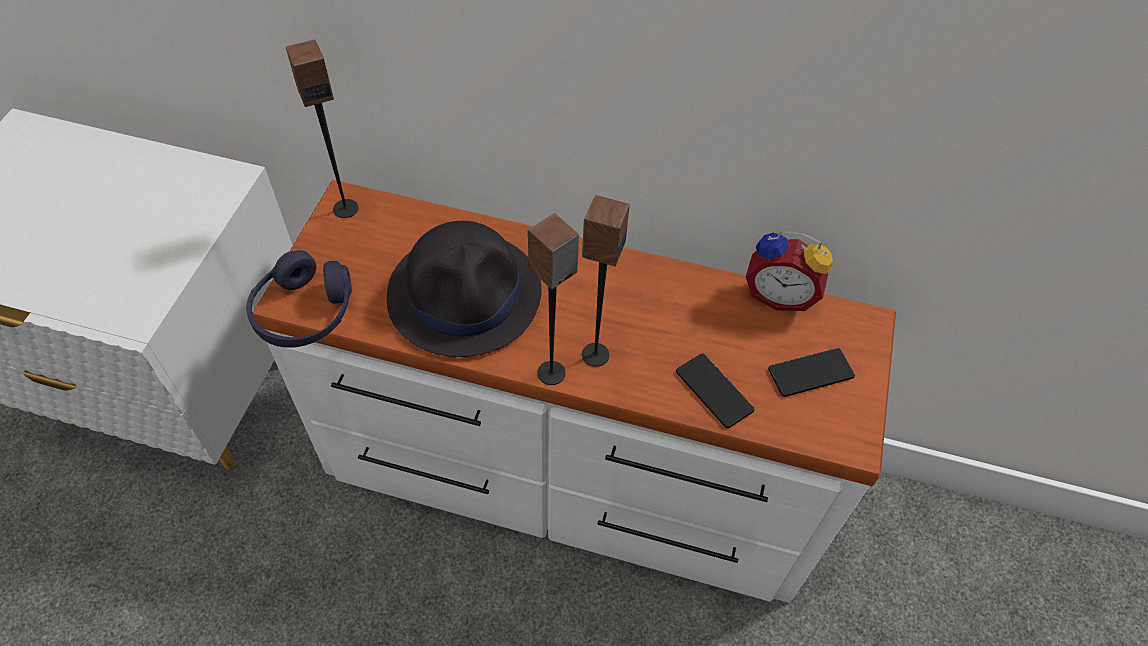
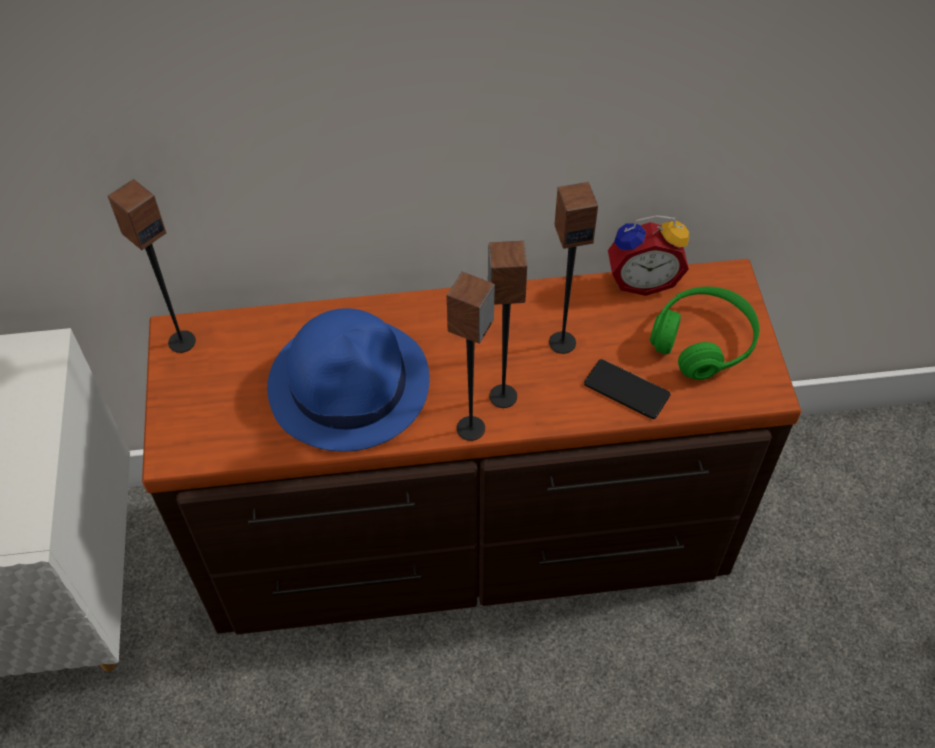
camera: 20 degrees left, 0 degrees up
(304, 312) = (197, 459): purple headphones -> none
(466, 294) = (350, 384): black hat -> blue hat
(568, 475) = (468, 538): white dresser -> brown dresser
(675, 325) = (562, 342): none -> speaker
(810, 373) = (702, 342): phone -> green headphones

